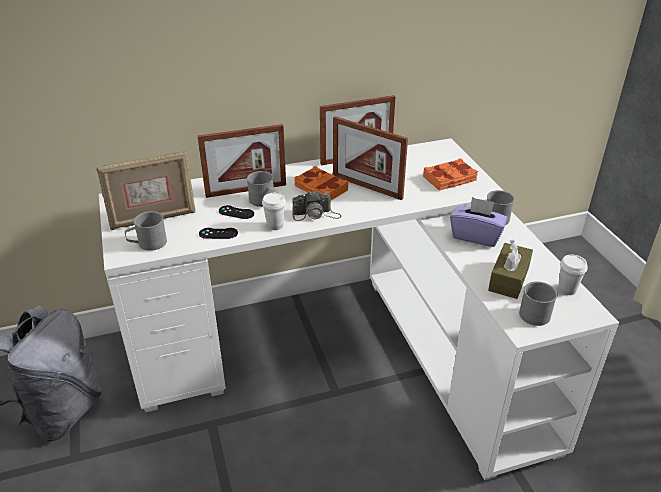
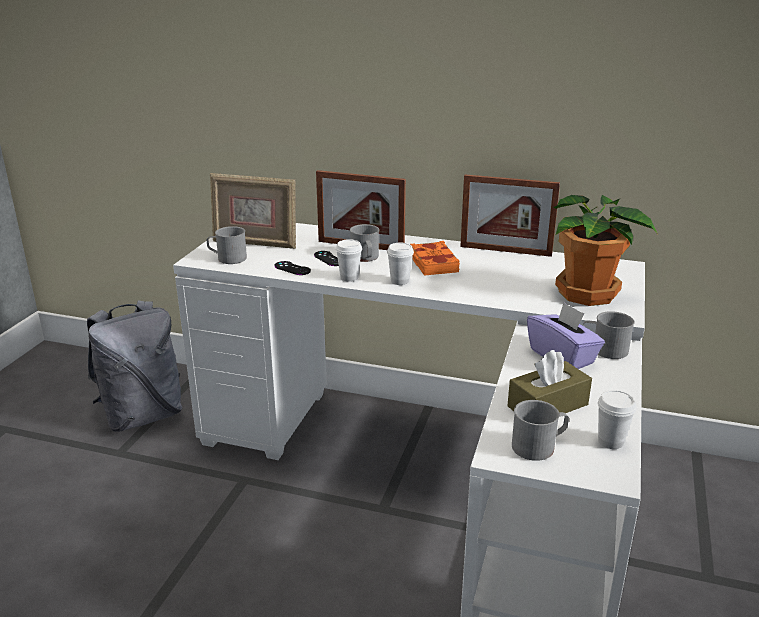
camera: 35 degrees right, 10 degrees down
(316, 214) = (400, 281): camera -> white cup
(367, 187) = (483, 275): picture frame -> none
(450, 179) = (589, 294): orange book -> potted plant

